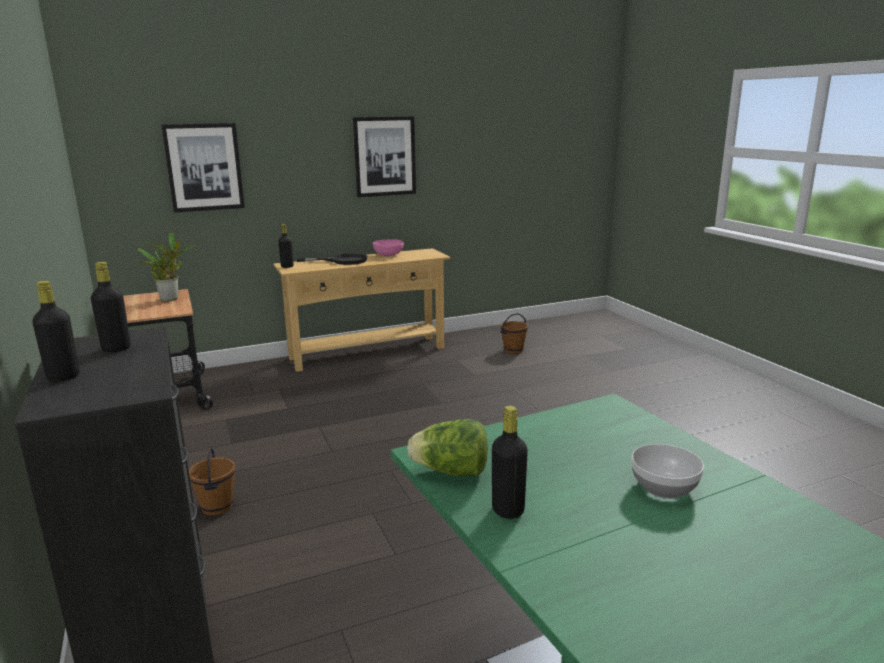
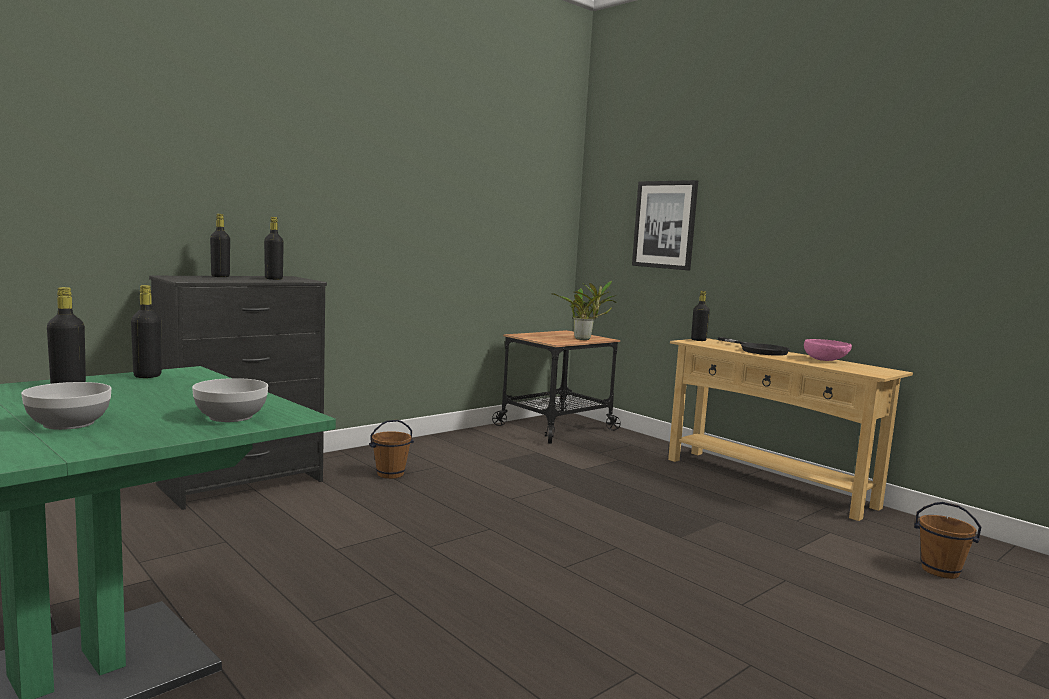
camera: 70 degrees right, 10 degrees down
(384, 156) = (860, 227): picture -> none
(451, 472) = (147, 376): lettuce -> black bottle
(621, 425) = (232, 417): none -> bowl

